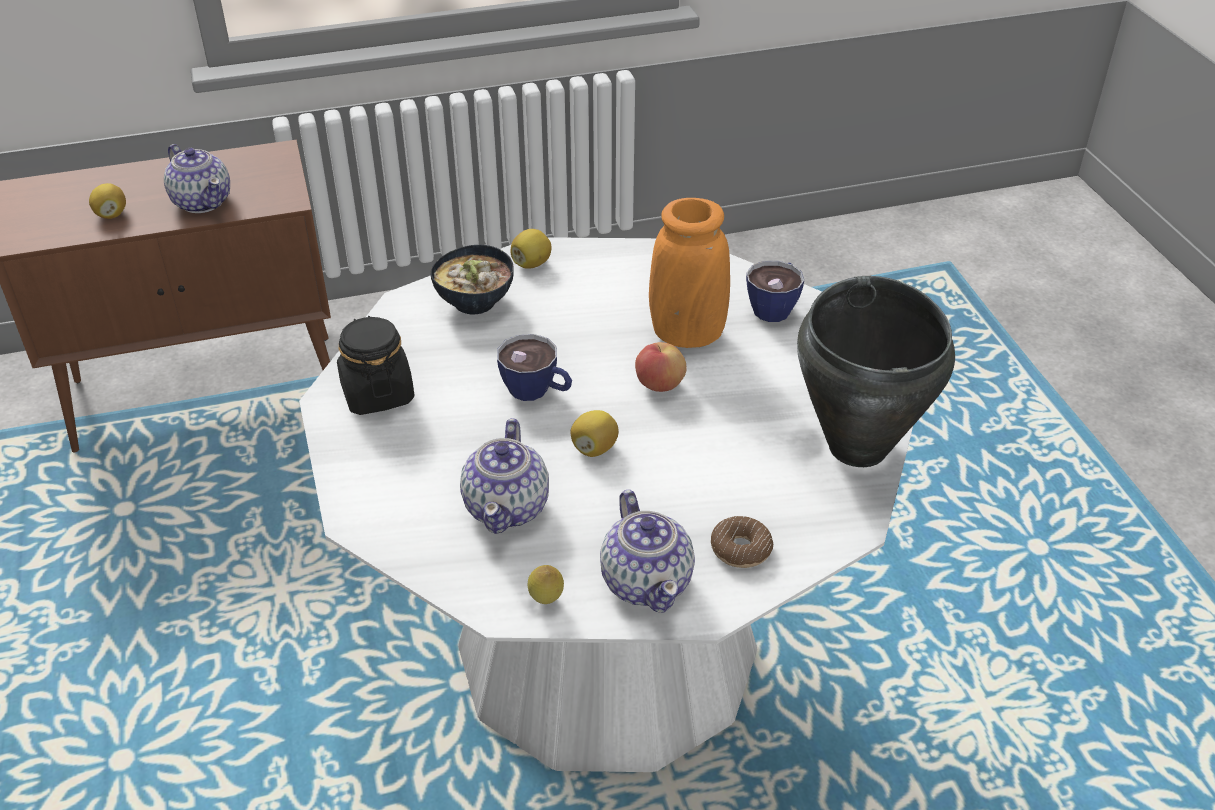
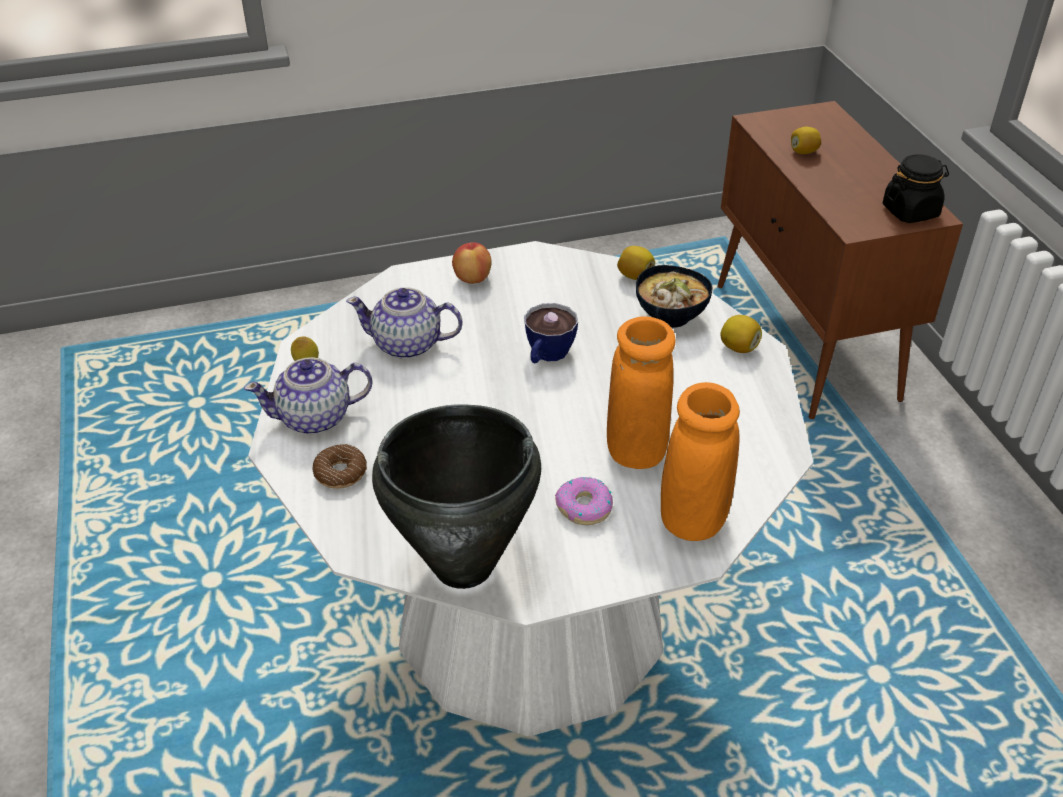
camera: 90 degrees right, 0 degrees up
(202, 201) = (837, 189): teapot -> none
(377, 393) = (543, 274): black jar -> black jar (910, 211)
(594, 448) = (472, 389): lemon -> lemon (635, 276)
(659, 385) = (557, 429): apple -> apple (472, 278)
(768, 369) = (584, 507): none -> donut
(775, 306) = (693, 520): cup -> orange vase

